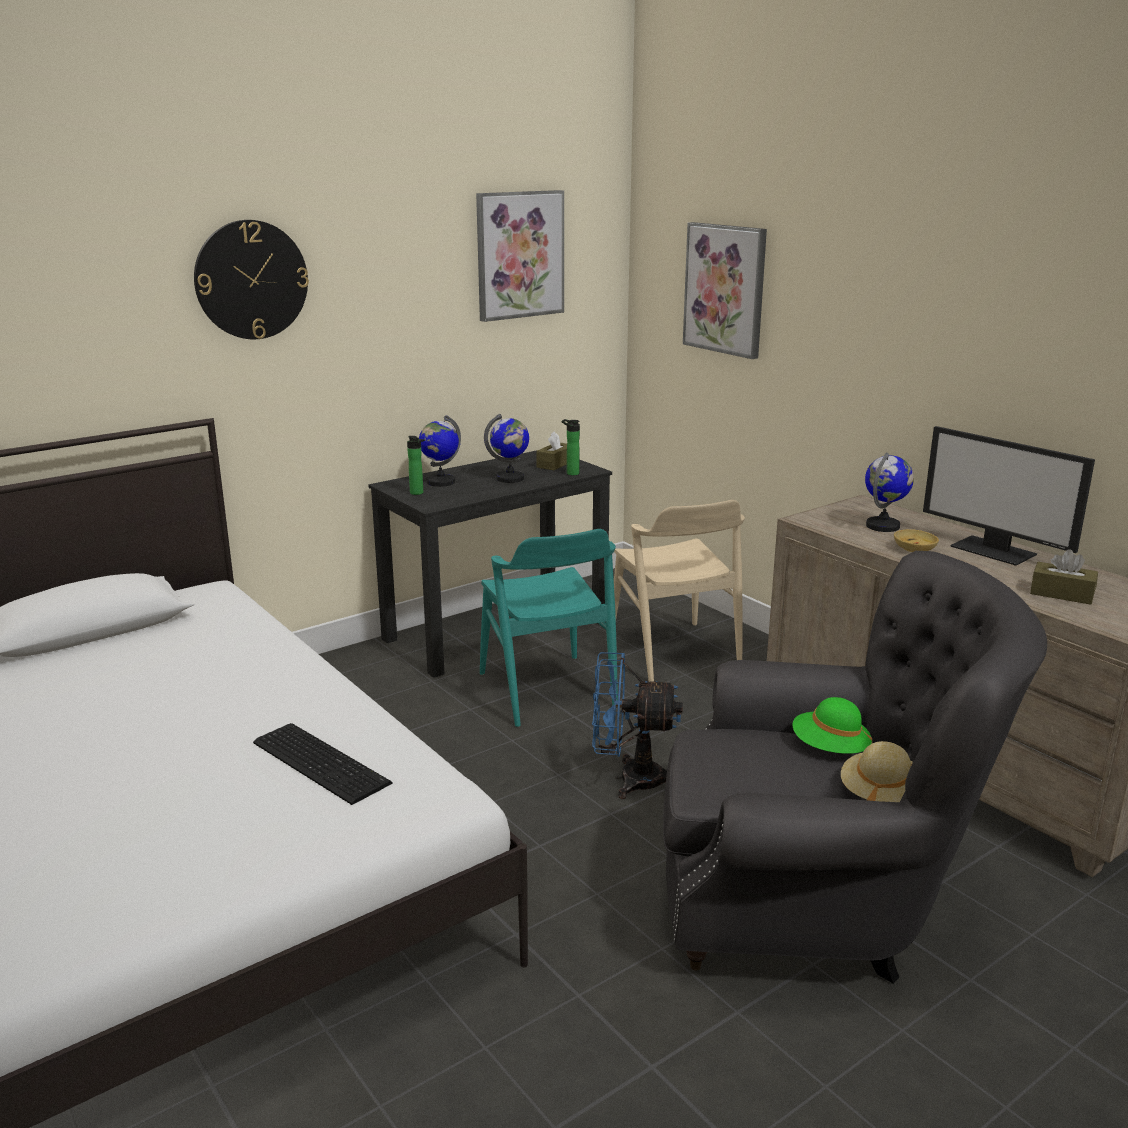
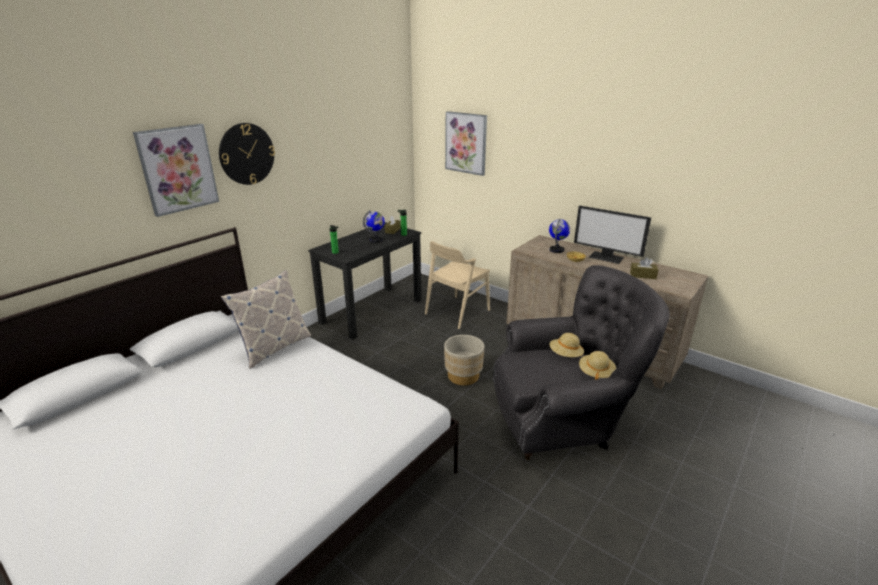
camera: 15 degrees left, 5 degrees up
(228, 653) = (274, 347): none -> pillow
(321, 761) = (353, 398): keyboard -> none
(440, 482) = (343, 245): globe -> none
(519, 255) = (367, 130): picture -> picture (178, 169)
(546, 690) = (408, 338): turquoise chair -> none
(629, 779) = (463, 376): blue fan -> beige planter
(673, 652) = (457, 312): beige chair -> beige chair turned 75 degrees clockwise
(829, 749) = (565, 355): green hat -> beige hat

